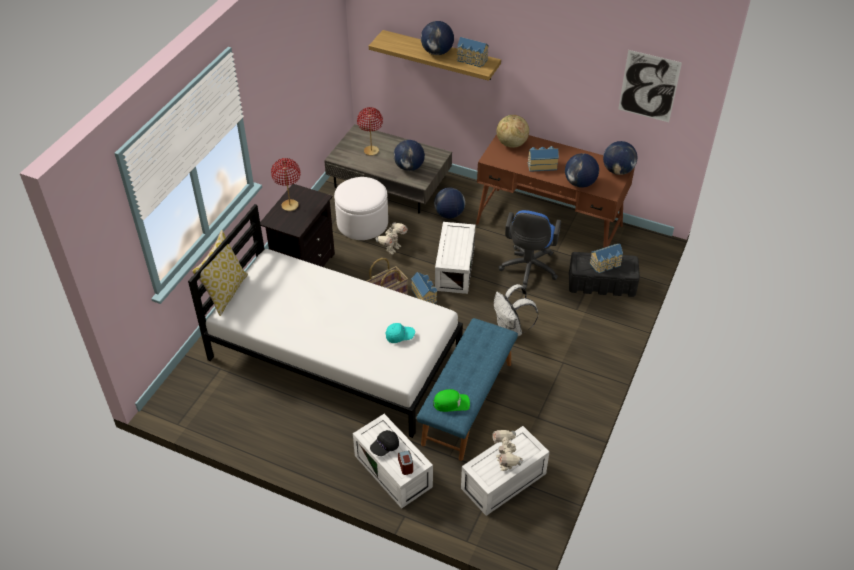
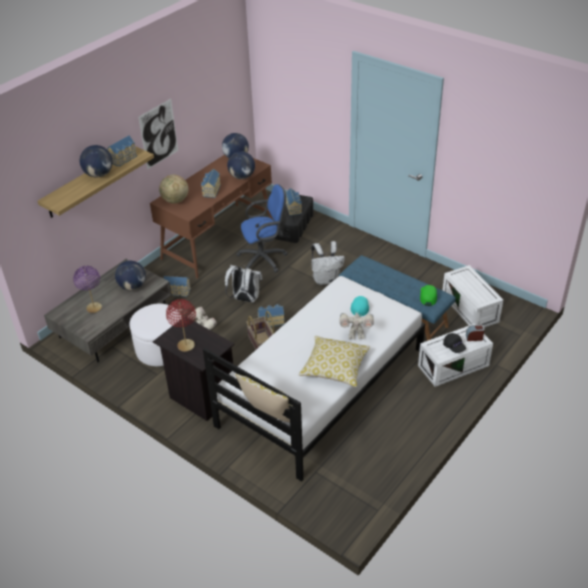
camera: 75 degrees left, 5 degrees down
(300, 329) = (334, 368): none -> pillow
(371, 151) = (94, 308): red table lamp -> purple table lamp
(449, 214) = (177, 292): globe -> toy house
(454, 268) = (245, 299): white storage box -> white backpack
(505, 462) = (476, 286): toy robot -> toy robot (356, 335)
(528, 270) = (265, 259): blue office chair -> blue office chair turned 45 degrees counterclockwise
(649, 86) = (222, 83): picture -> picture (159, 134)

